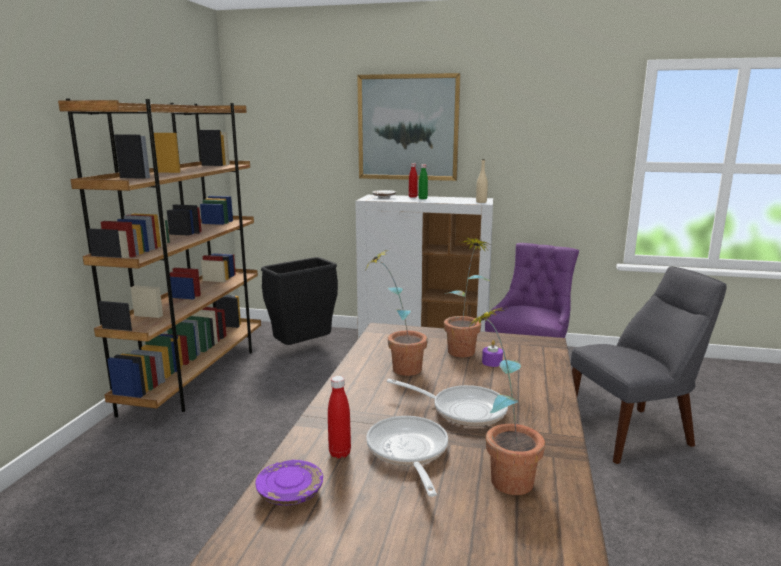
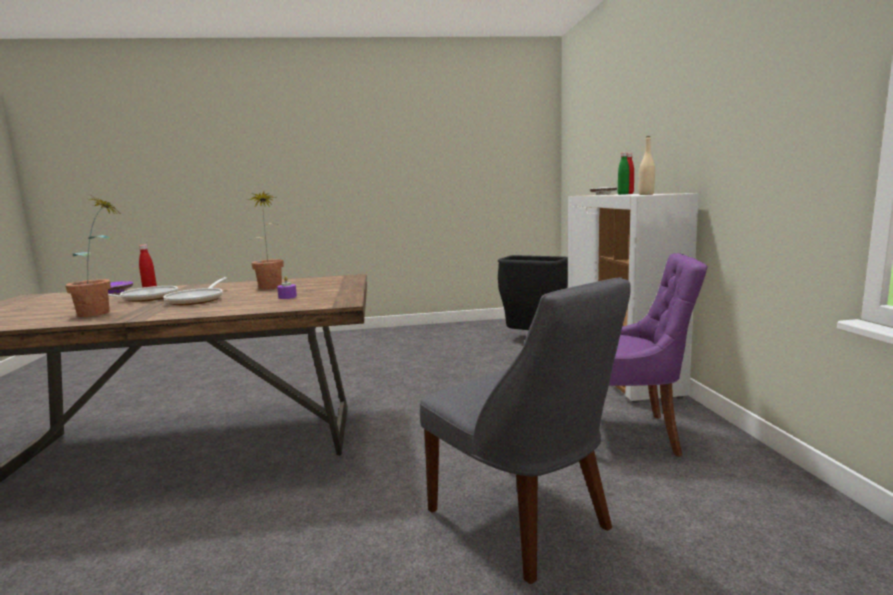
camera: 70 degrees right, 5 degrees down
(197, 376) = (449, 329): brown bookcase -> none
(408, 128) = (643, 112): picture -> none
(465, 348) = (316, 290): potted plant -> none

